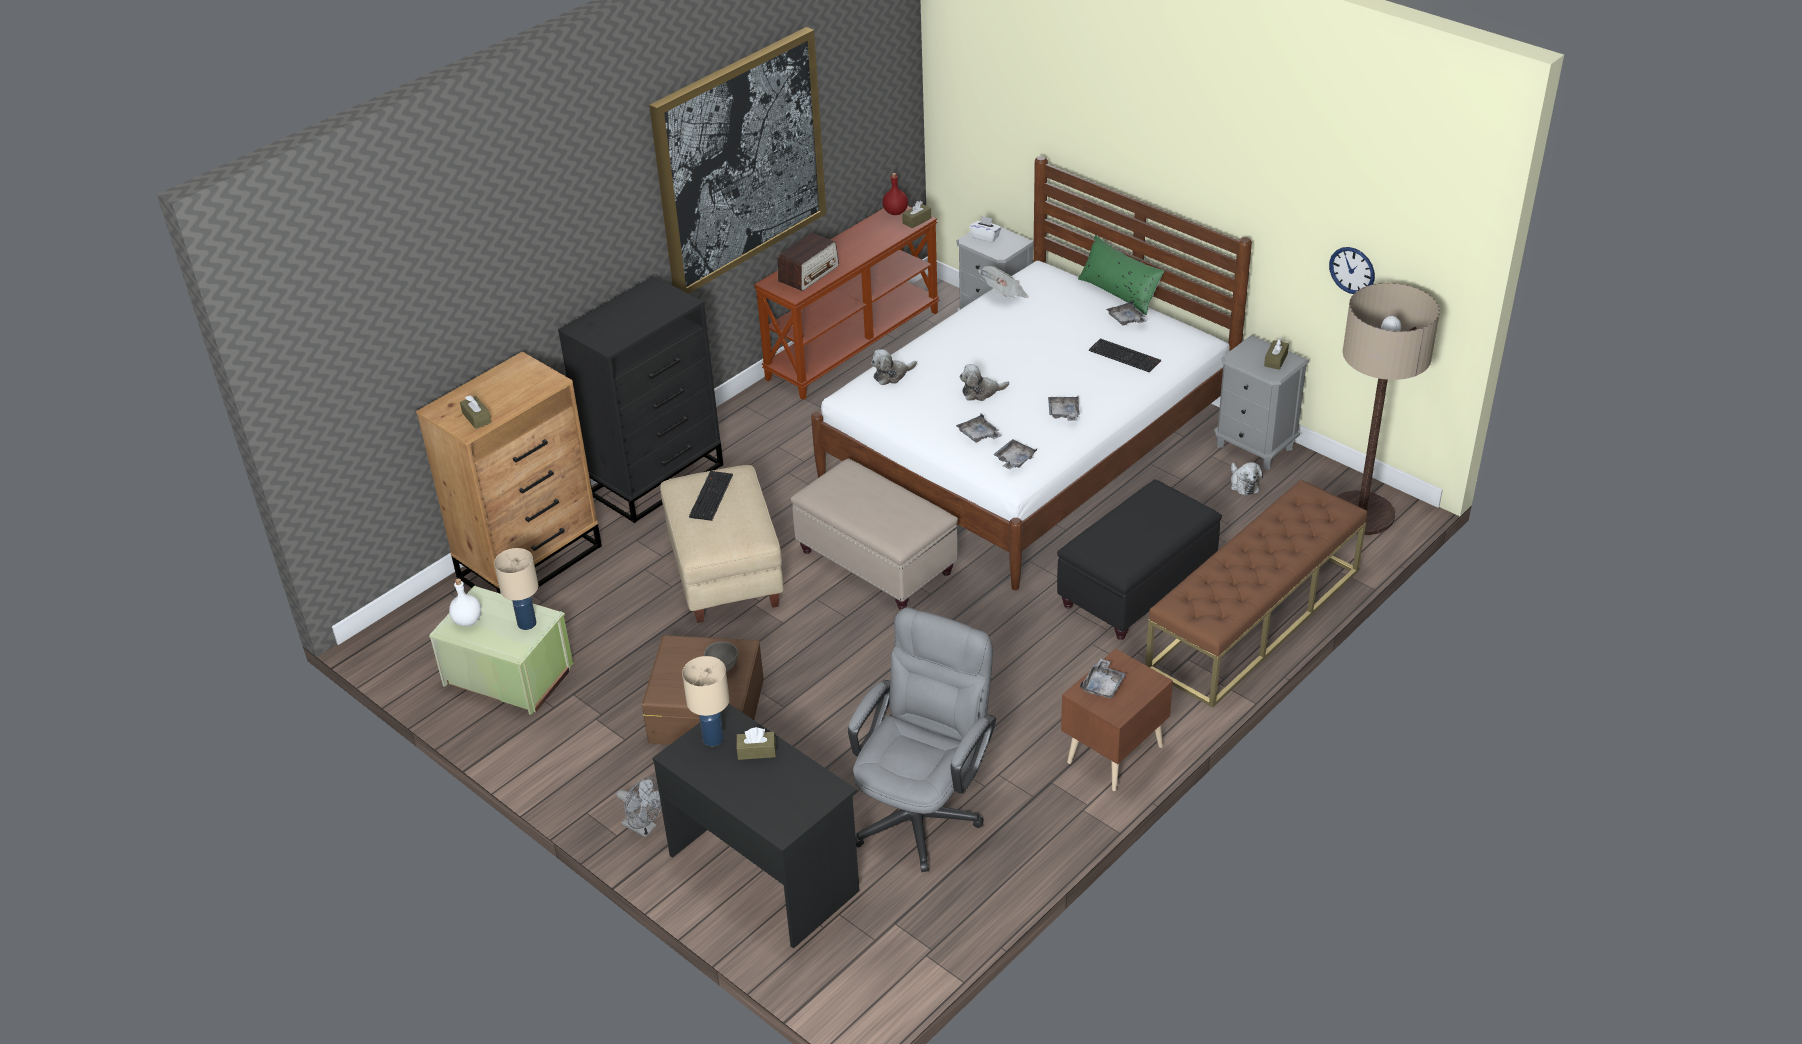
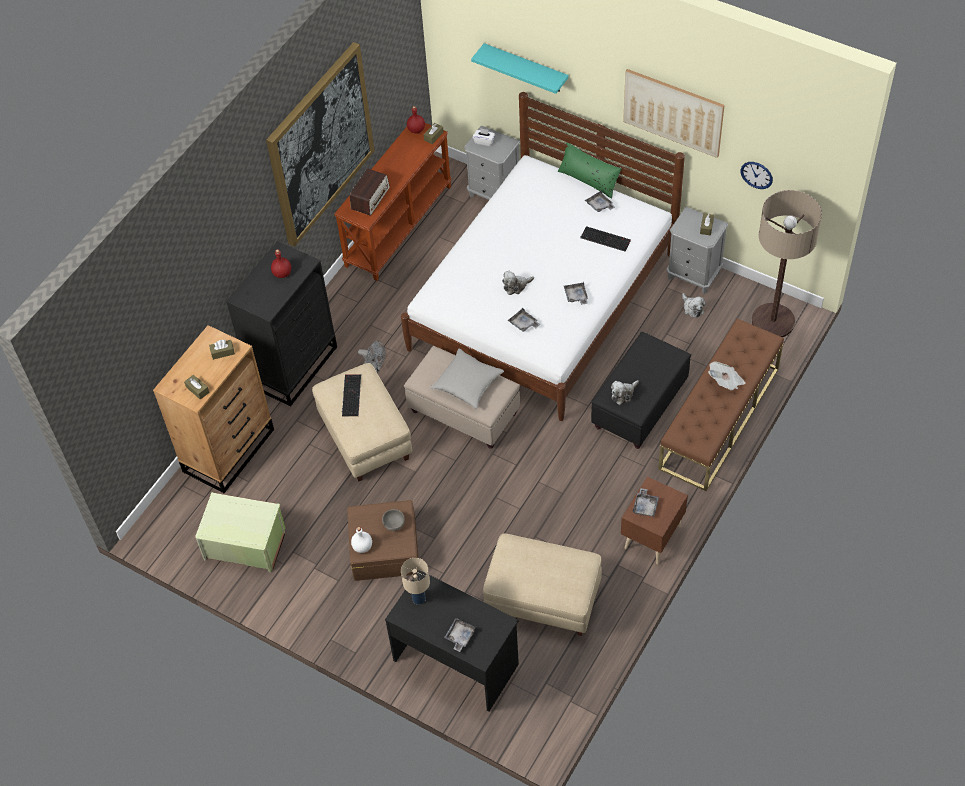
camera: 10 degrees left, 15 degrees up
(468, 620) = (217, 521): white bottle -> white bottle (362, 546)
(527, 623) = (258, 517): beige table lamp -> none
(644, 828) = (371, 644): grey fan -> grey fan (375, 367)
(646, 309) = (282, 273): none -> red bottle
(756, 751) = (449, 603): brown tissue box -> brown tissue box (222, 352)
(882, 506) = (468, 384): none -> grey pillow
(891, 375) = (451, 280): plush toy -> plush toy (623, 394)
(923, 809) = (543, 599): grey office chair -> beige ottoman
(1004, 294) = (510, 194): newspaper -> newspaper (726, 382)
(1014, 460) = (552, 341): grey tray -> grey tray (460, 636)
(1048, 119) = (526, 68): none -> turquoise shelf
(1240, 171) = (673, 112): none -> picture

